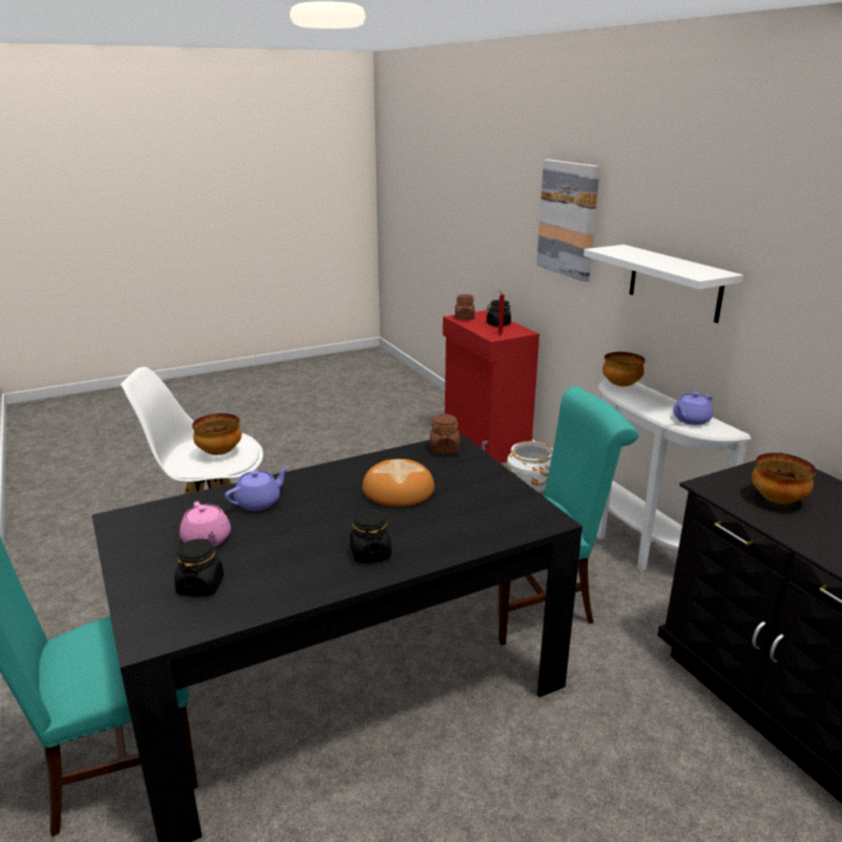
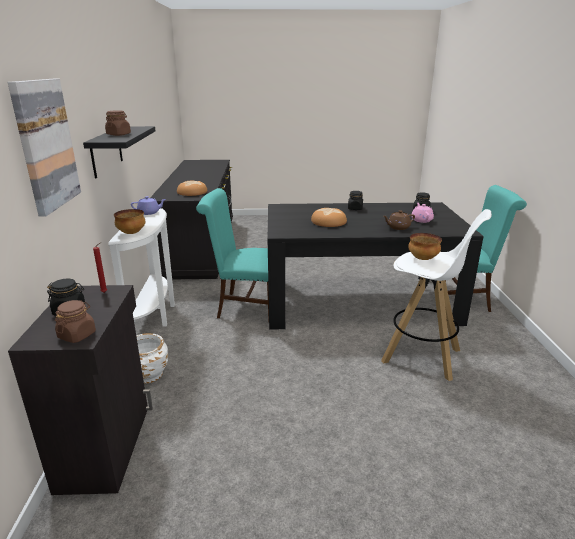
camera: 155 degrees left, 0 degrees up
(259, 502) = (398, 227): purple teapot -> brown teapot
(444, 449) = (287, 232): brown jar -> brown jar (119, 134)
(485, 443) = (107, 446): red cabinet -> black cabinet
(675, 283) = (106, 151): white shelf -> black shelf
(778, 500) = (192, 192): bowl -> bread

